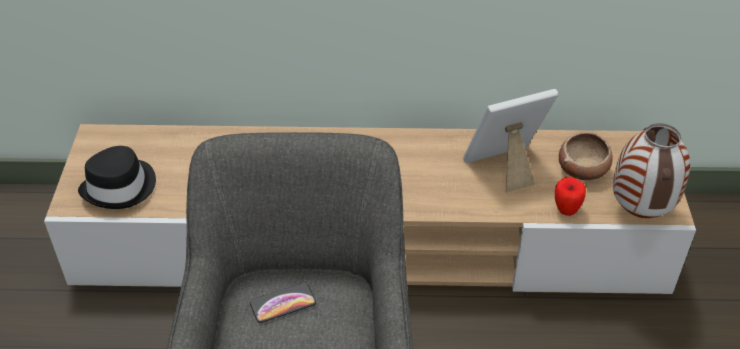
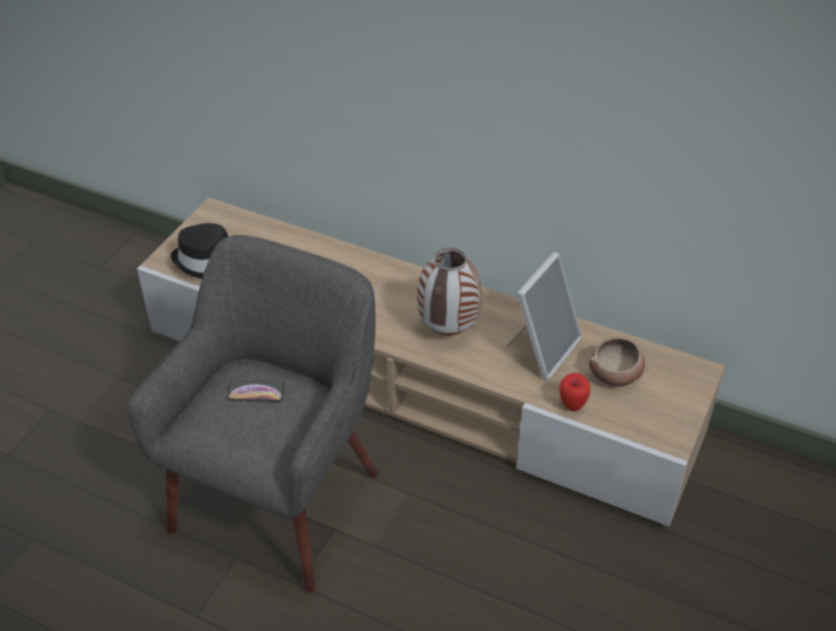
camera: 25 degrees right, 0 degrees up
(505, 168) = (542, 349): picture frame -> picture frame turned 120 degrees clockwise
(641, 212) = (642, 431): vase -> vase (448, 331)

